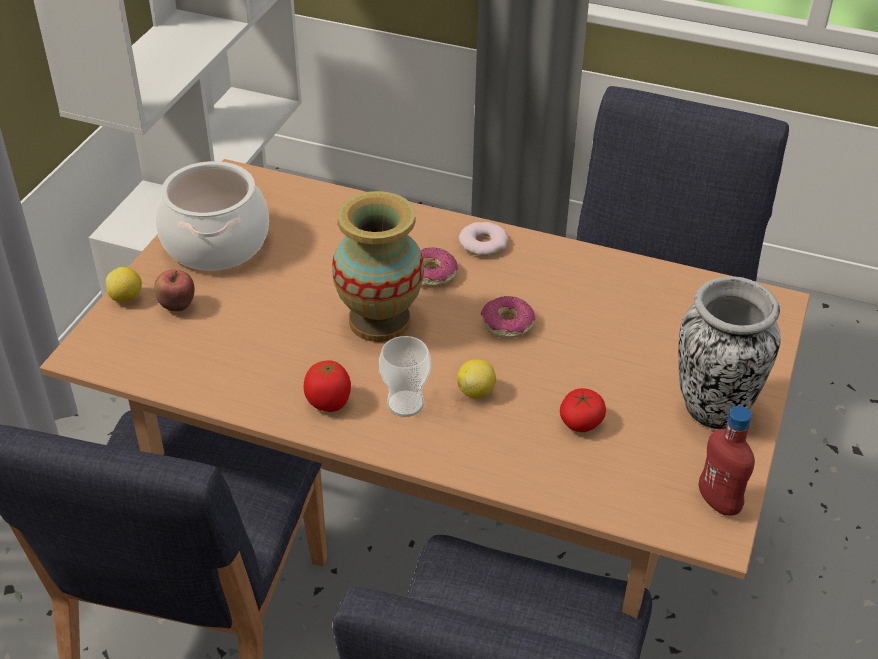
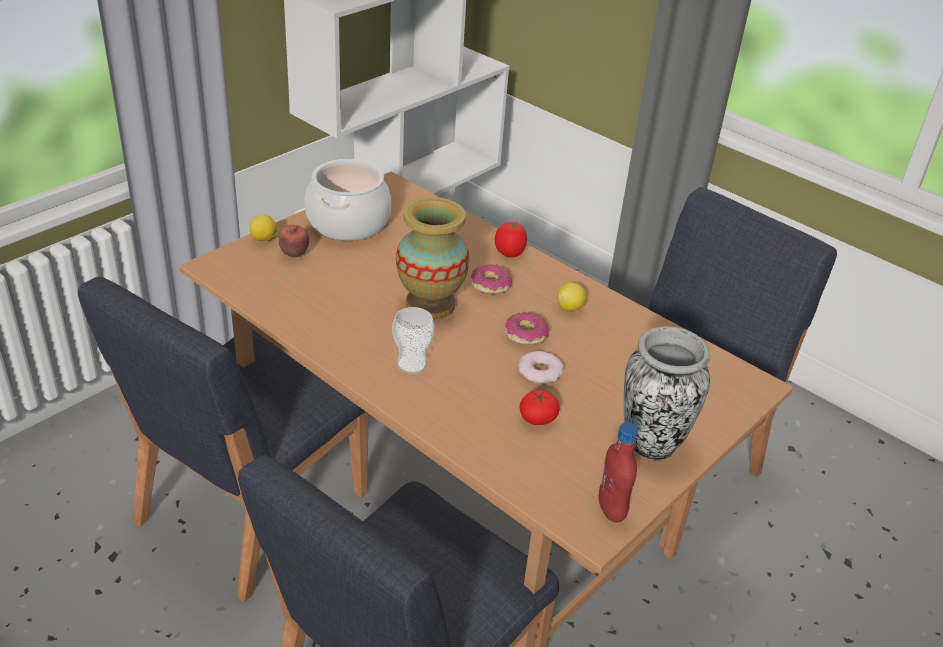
camera: 20 degrees right, 5 degrees down
(329, 402) = (357, 346): tomato -> tomato (509, 253)
(476, 391) = (470, 372): lemon -> lemon (570, 308)
(483, 243) = (544, 276): donut -> donut (540, 371)

